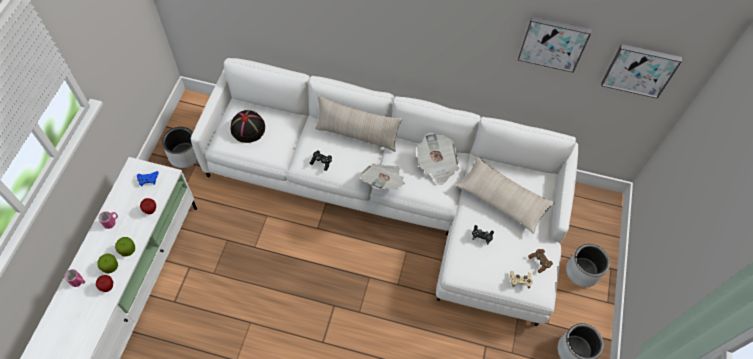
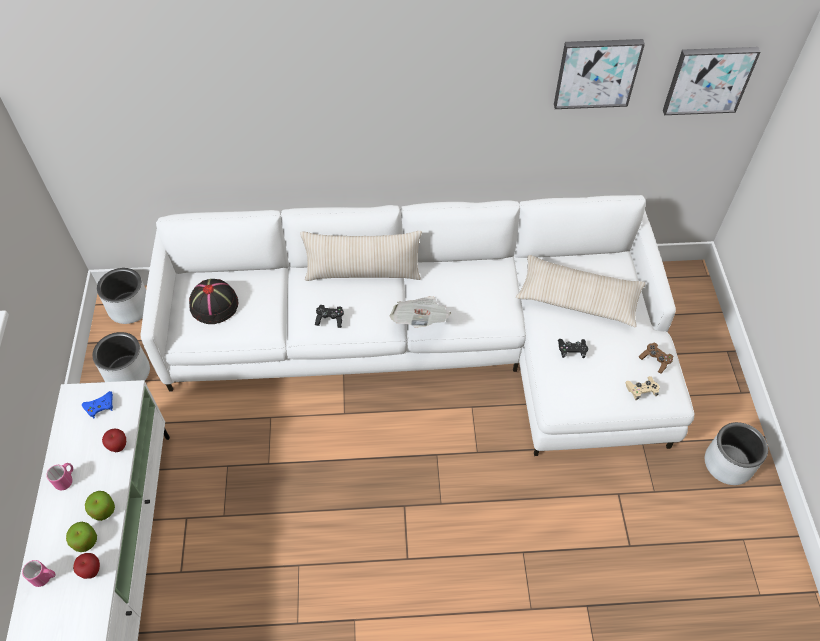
camera: 15 degrees left, 5 degrees down
(436, 165) = (480, 281): newspaper -> none
(582, 271) = (696, 365): grey planter -> grey planter (130, 307)

